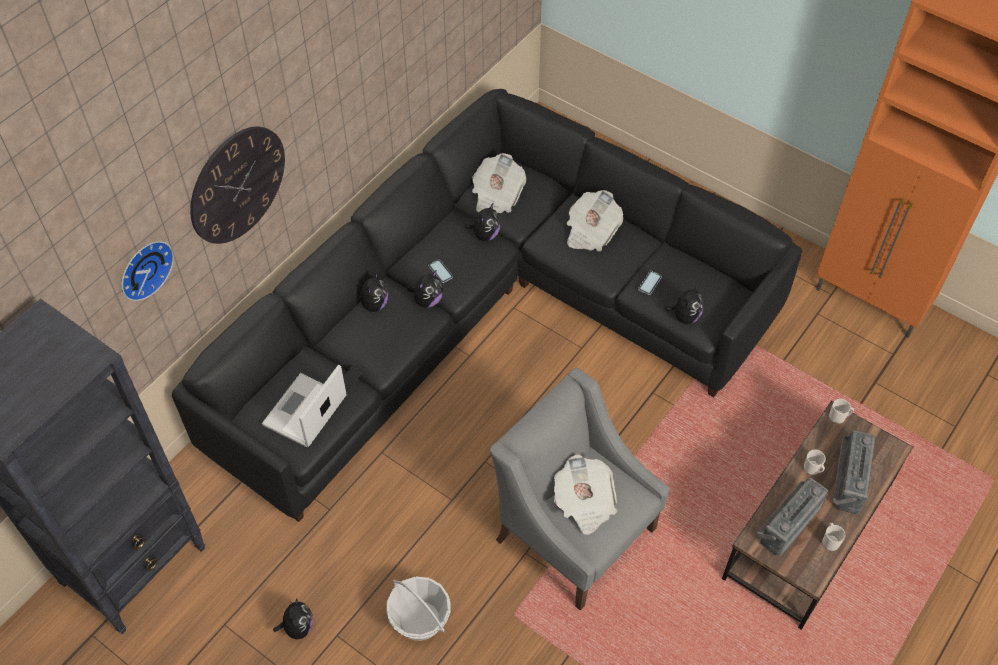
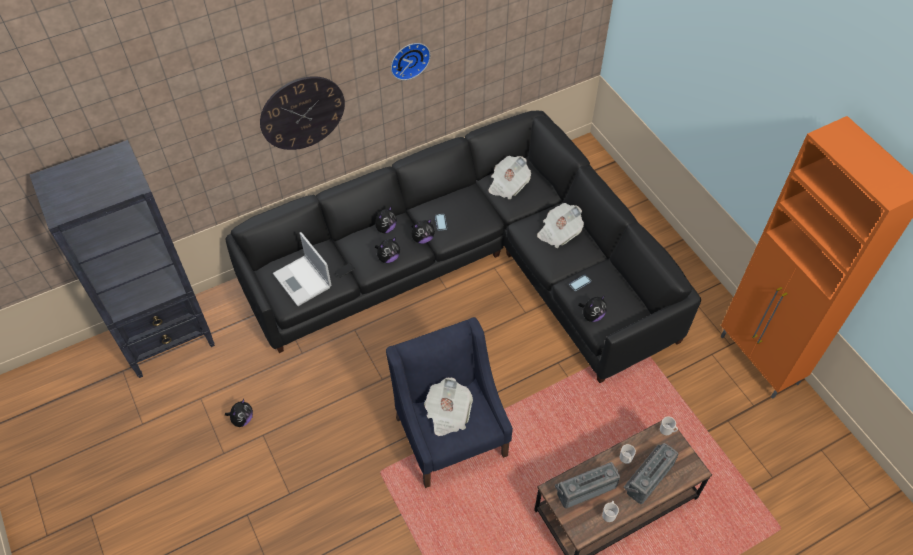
camera: 25 degrees right, 0 degrees up
(143, 268) = (216, 146): wall clock -> wall clock (409, 59)
(304, 412) = (303, 281): laptop -> laptop turned 90 degrees counterclockwise
(420, 620) = (319, 448): basket -> none
(485, 235) = (485, 208): plush toy -> plush toy (388, 258)
(575, 532) = (451, 435): grey armchair -> blue armchair

